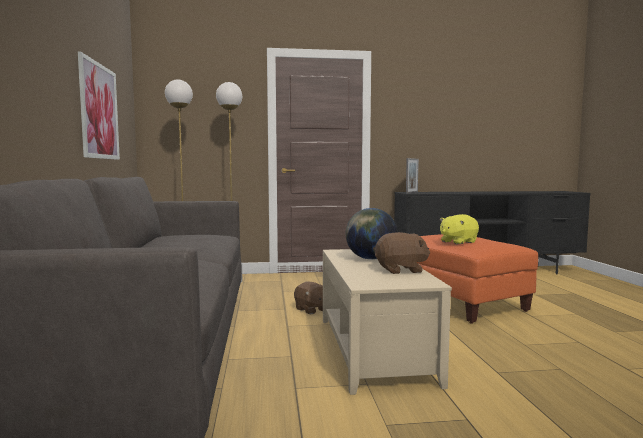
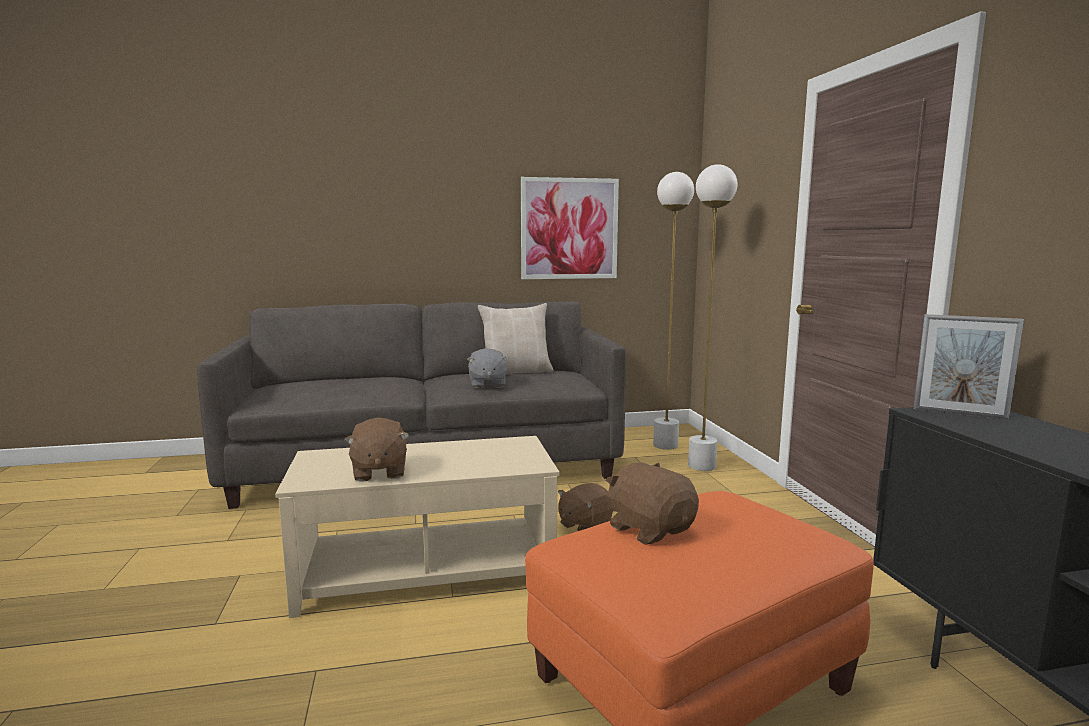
camera: 85 degrees right, 5 degrees up
(159, 240) = (516, 371): none -> beige pillow
(205, 244) = (487, 384): none -> grey plush toy
(370, 259) = (460, 458): globe -> none
(457, 242) = (650, 529): yellow plush toy -> brown plush toy

